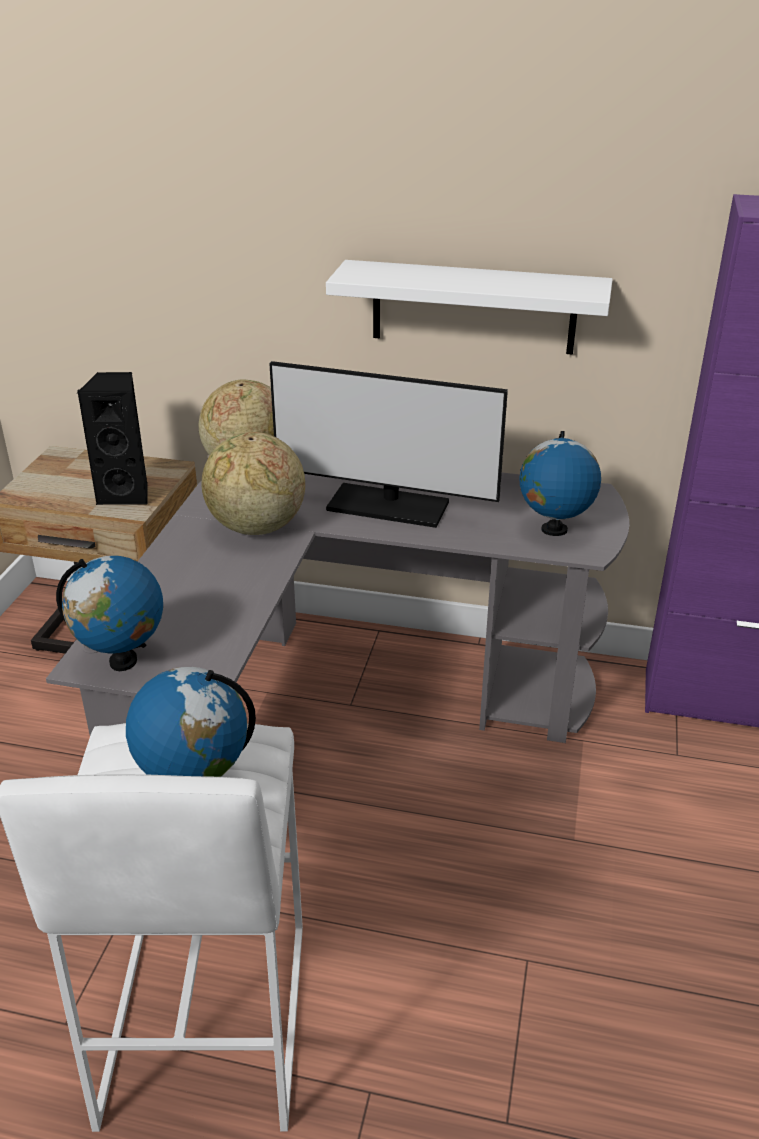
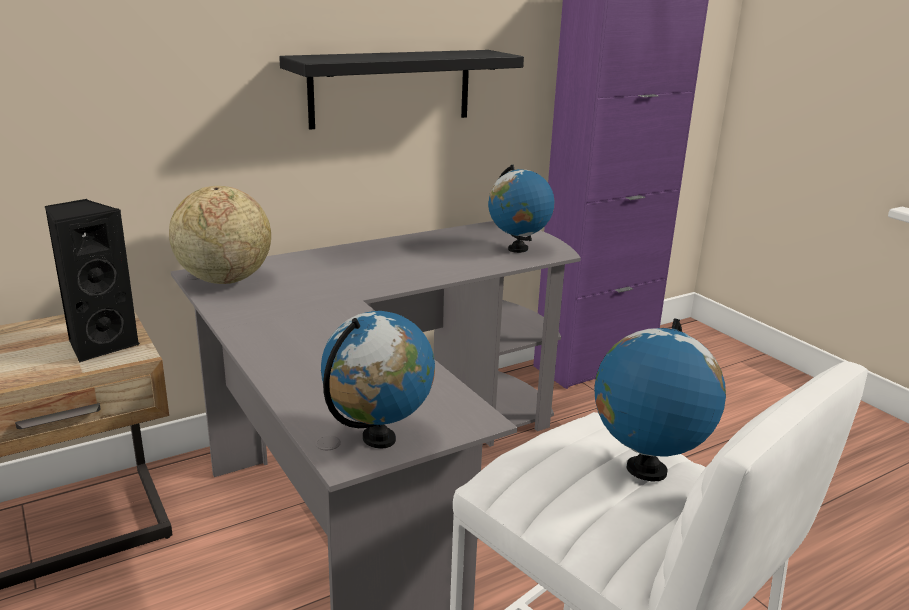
camera: 45 degrees left, 10 degrees down
(256, 527) = (310, 313): globe -> none
(388, 506) = (387, 269): monitor -> none
(473, 307) = (391, 88): white shelf -> black shelf

